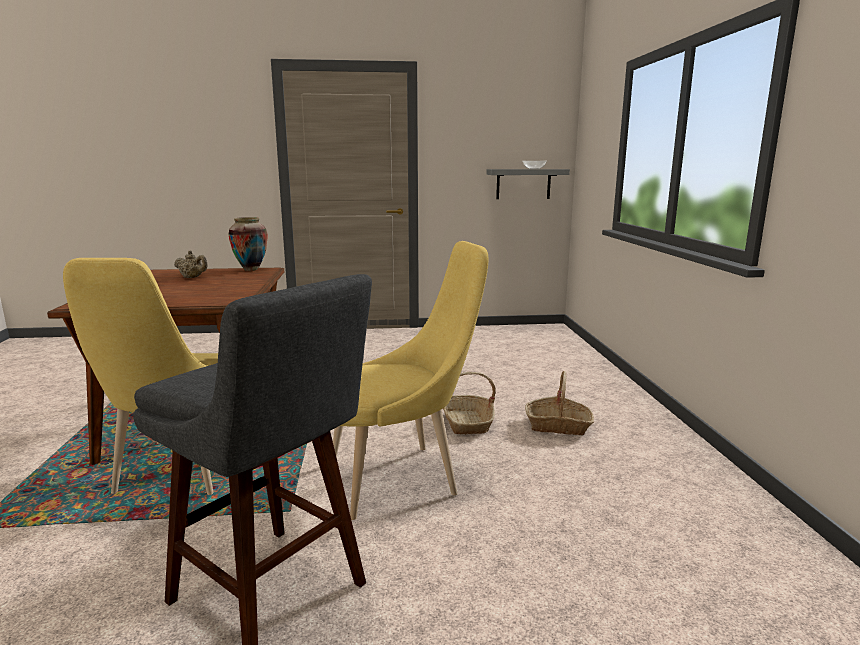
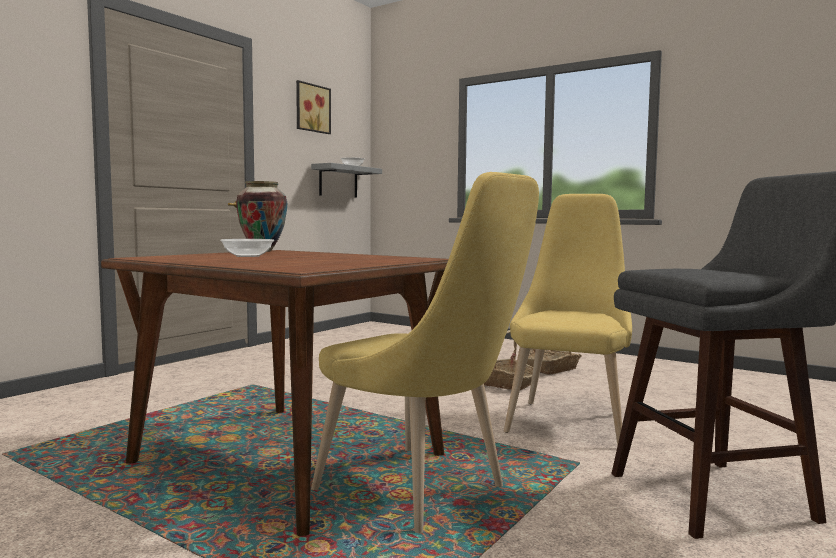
camera: 50 degrees left, 10 degrees down
(192, 277) = (248, 256): beige teapot -> bowl
(489, 114) = (311, 108): none -> picture

